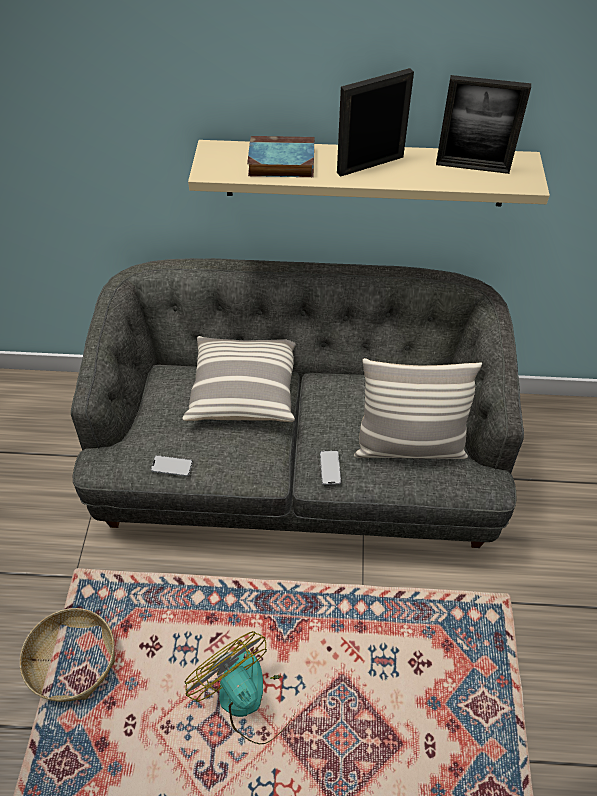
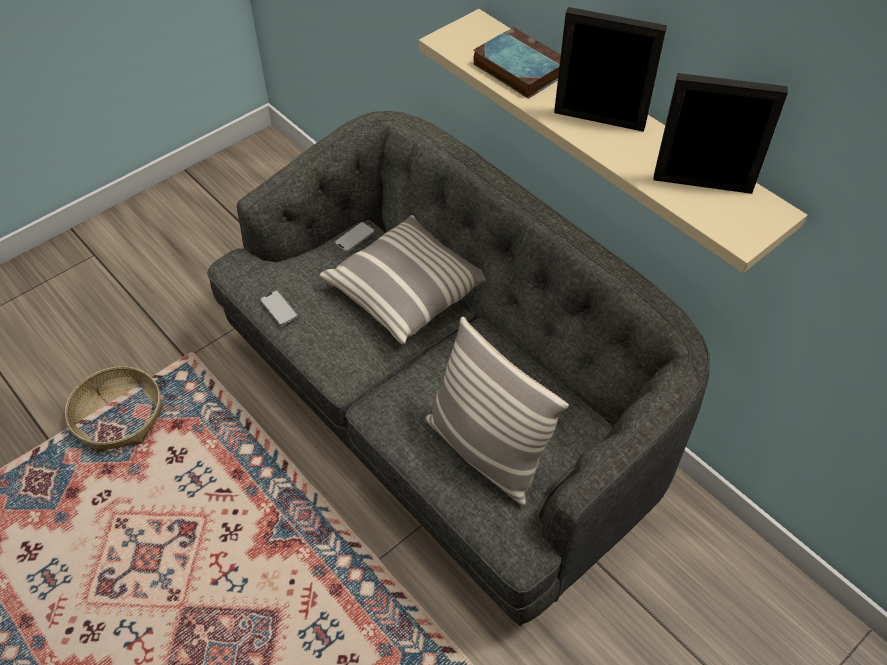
camera: 45 degrees right, 0 degrees up
(250, 698) = (195, 560): fan -> none
(330, 468) = (394, 411): phone -> phone (354, 237)
(472, 167) = (702, 183): picture frame -> picture frame turned 135 degrees clockwise

